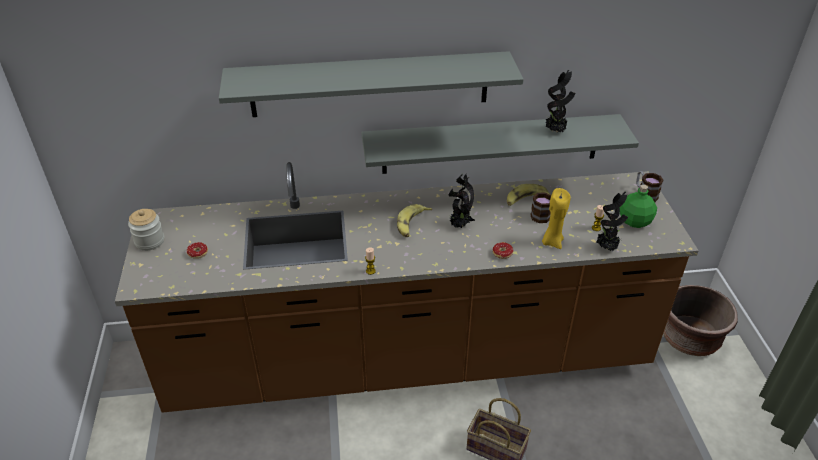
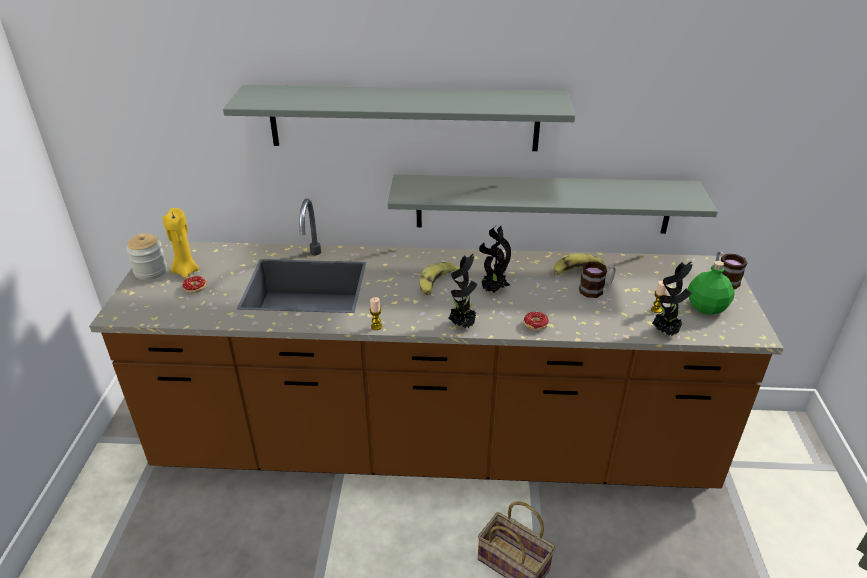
camera: 10 degrees right, 5 degrees down
(552, 242) = (598, 319): yellow candle -> yellow candle (186, 271)
(556, 131) = (617, 191): potted plant -> potted plant (463, 325)
(689, 338) = (773, 468): brown planter -> none

